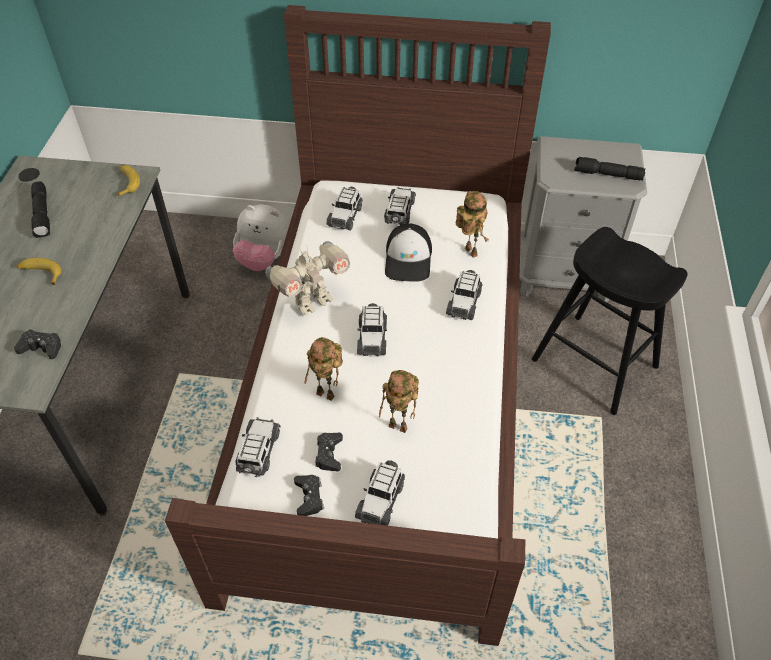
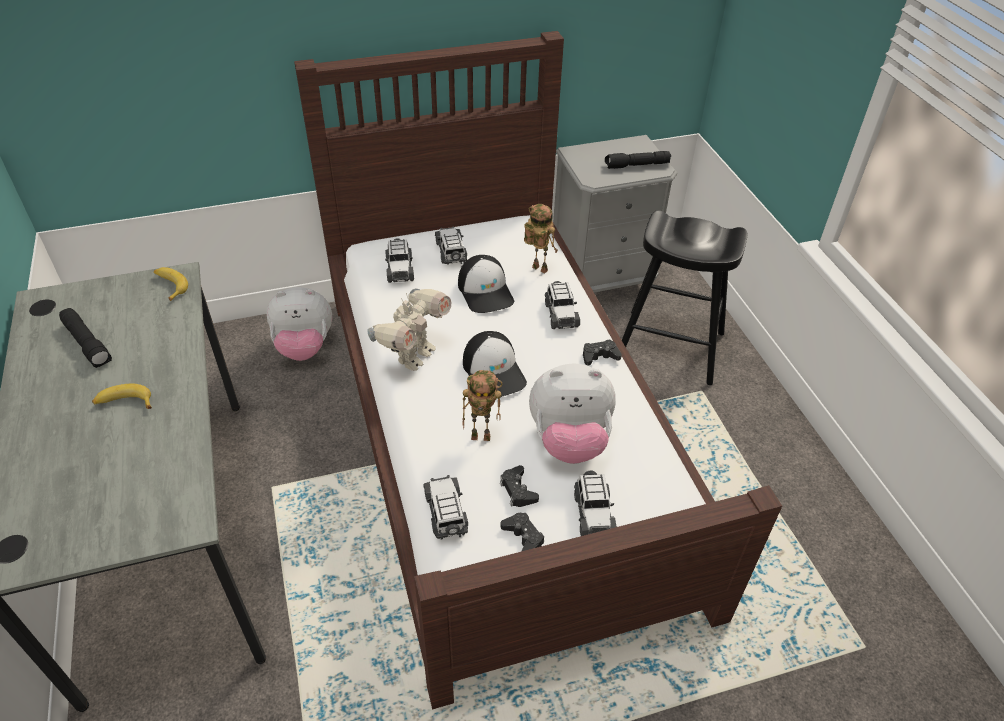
camera: 25 degrees left, 5 degrees down
(41, 348) = (174, 477): black game controller -> black game controller (599, 356)
(372, 338) = (494, 371): toy car -> cap
(400, 426) = (569, 441): toy robot -> plush toy

